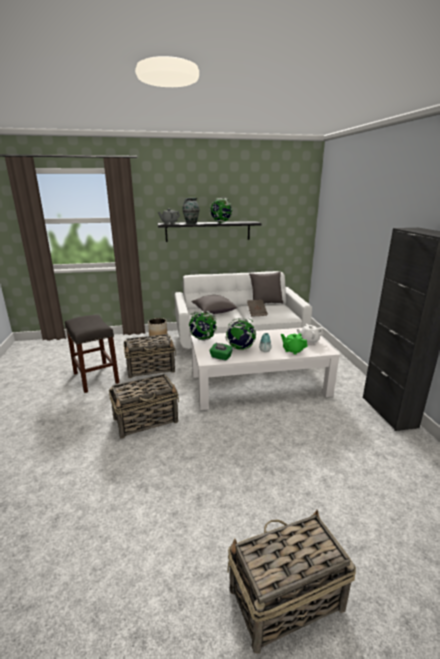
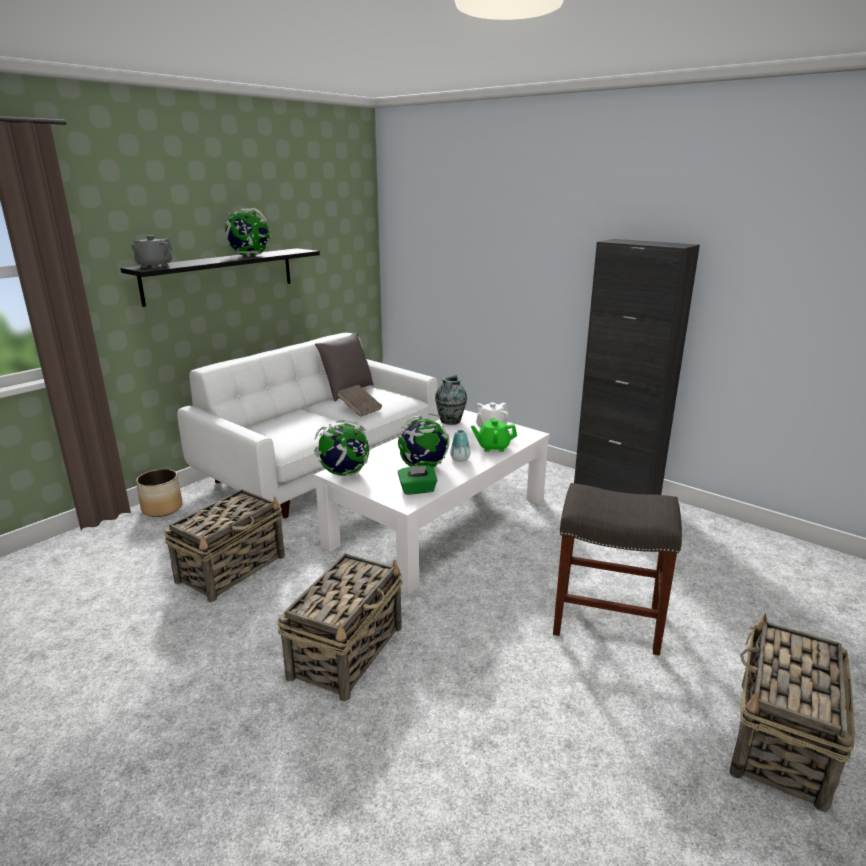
camera: 40 degrees left, 0 degrees up
(96, 378) = (139, 632): grey stool -> grey stool (608, 620)
(191, 223) = (197, 262): vase -> vase (450, 421)
(214, 312) = (288, 426): grey pillow -> none

